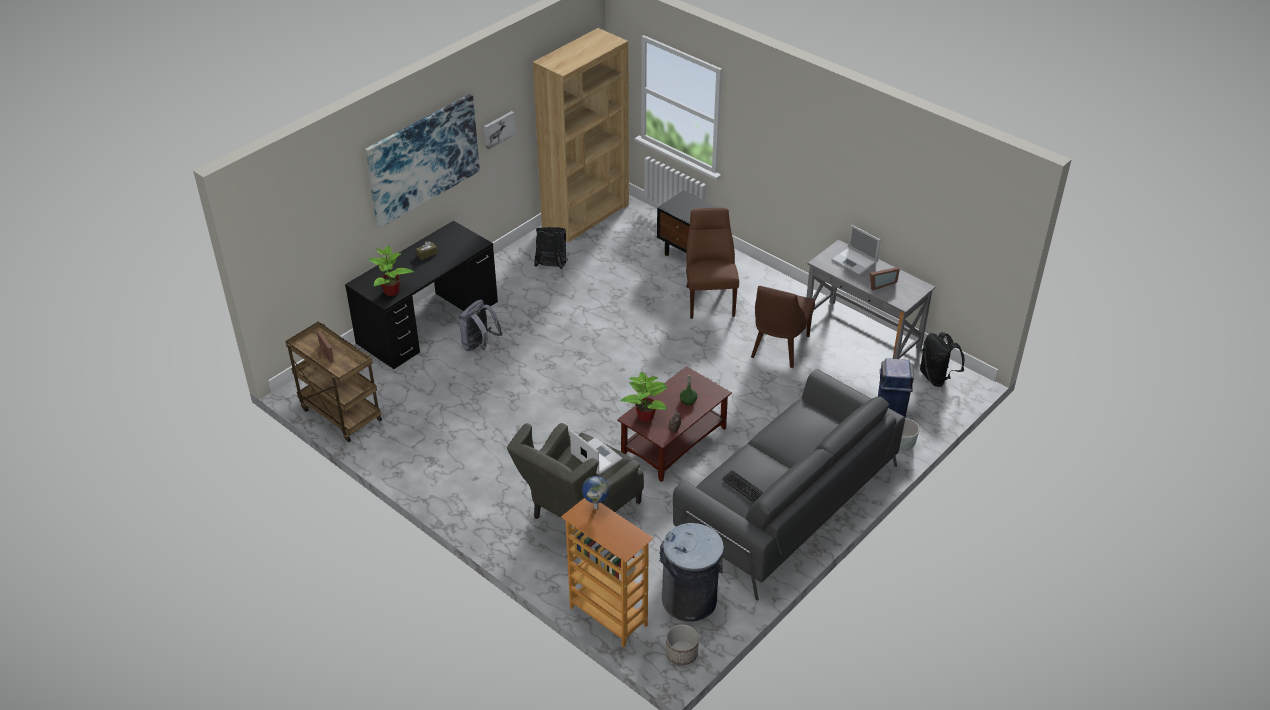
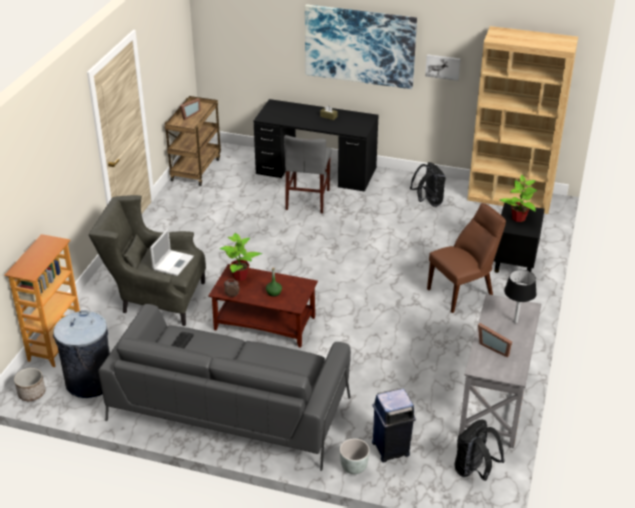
camera: 65 degrees right, 5 degrees down
(391, 291) = (275, 117): potted plant -> potted plant (518, 218)
(479, 346) = (308, 199): grey backpack -> grey chair
(596, 507) = (57, 246): globe -> none
(778, 348) = (430, 350): brown chair -> none
(855, 261) = (515, 322): laptop -> black table lamp

